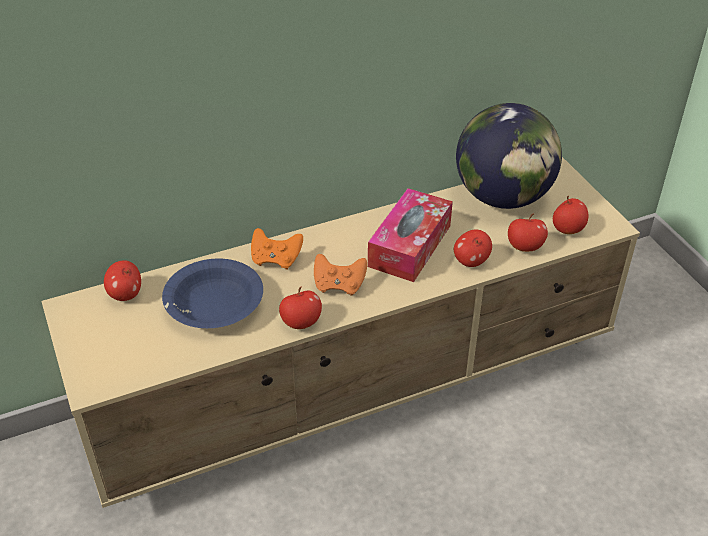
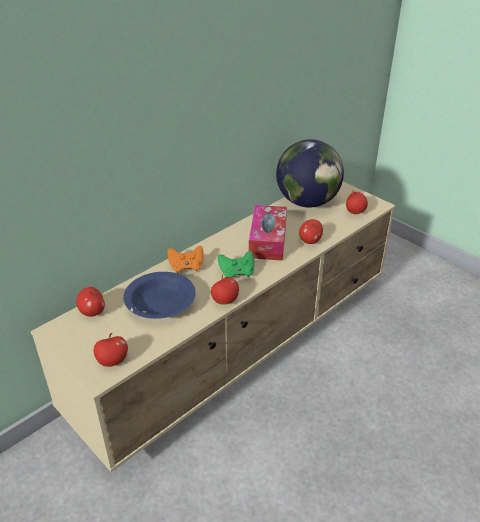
camera: 20 degrees left, 5 degrees down
(339, 285) = (237, 273): orange game controller -> green game controller
(525, 247) = (337, 226): apple -> apple (112, 361)

